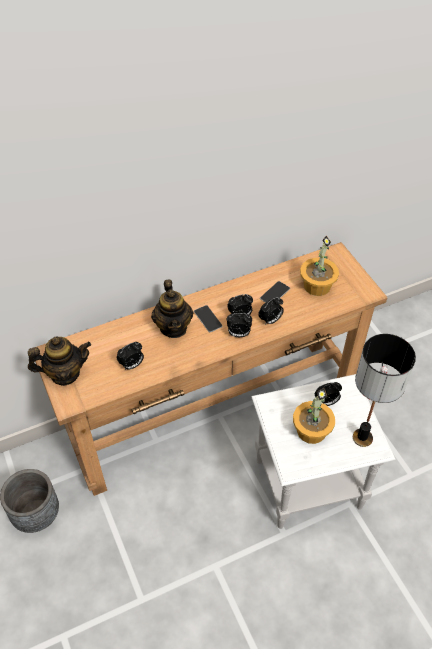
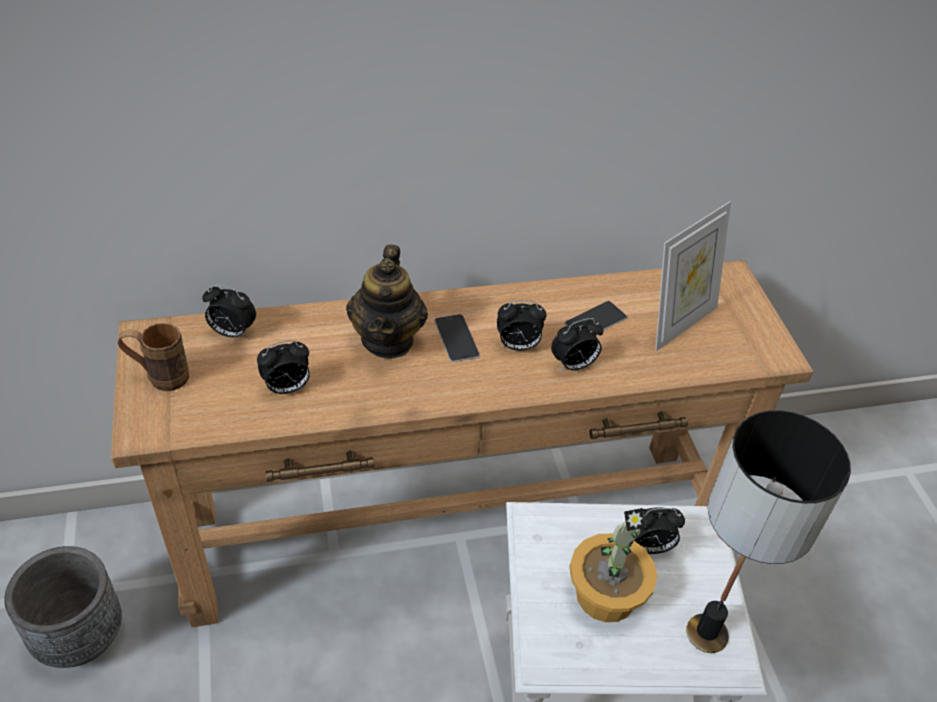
camera: 10 degrees right, 5 degrees down
(65, 374) = (159, 377): teapot -> brown mug
(238, 334) = (505, 377): alarm clock -> alarm clock (232, 333)
(316, 285) = (679, 323): potted plant -> picture frame

